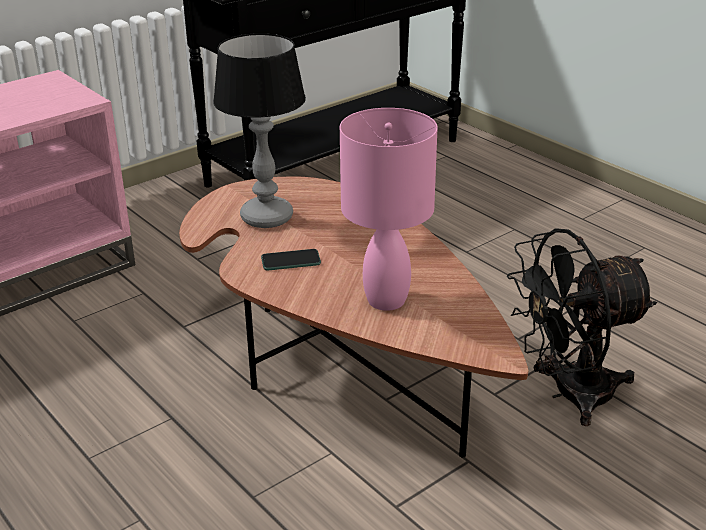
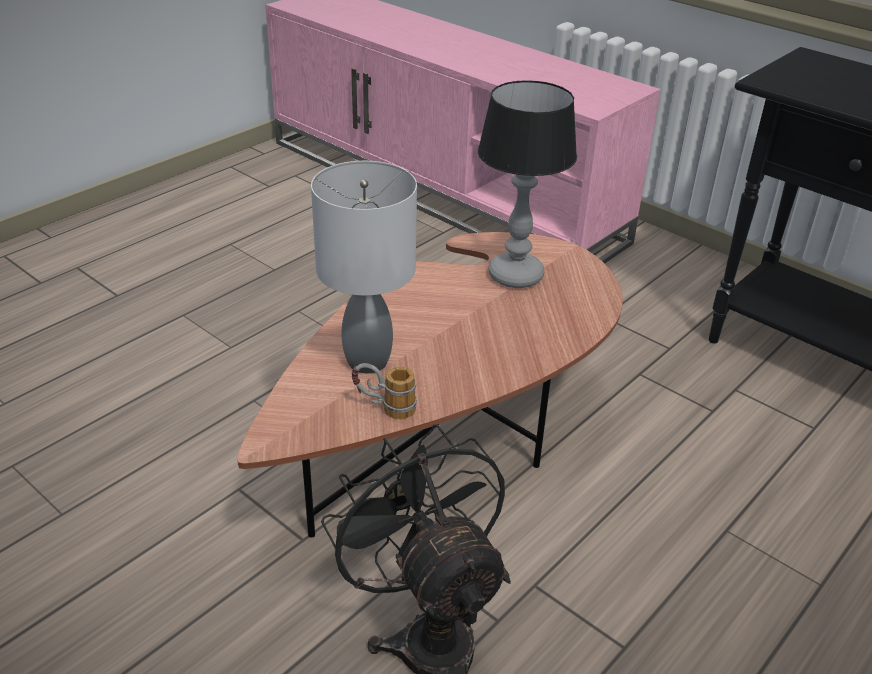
camera: 80 degrees right, 5 degrees up
(291, 261) = (432, 298): phone -> none
(388, 300) = (367, 362): pink table lamp -> grey table lamp
(455, 294) = (384, 408): none -> mug

